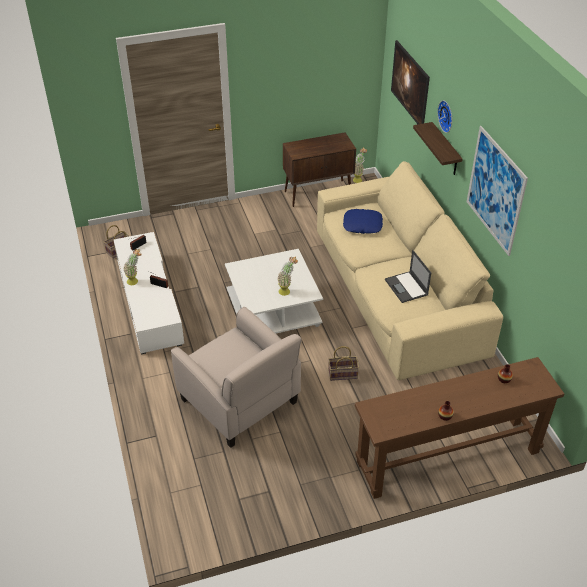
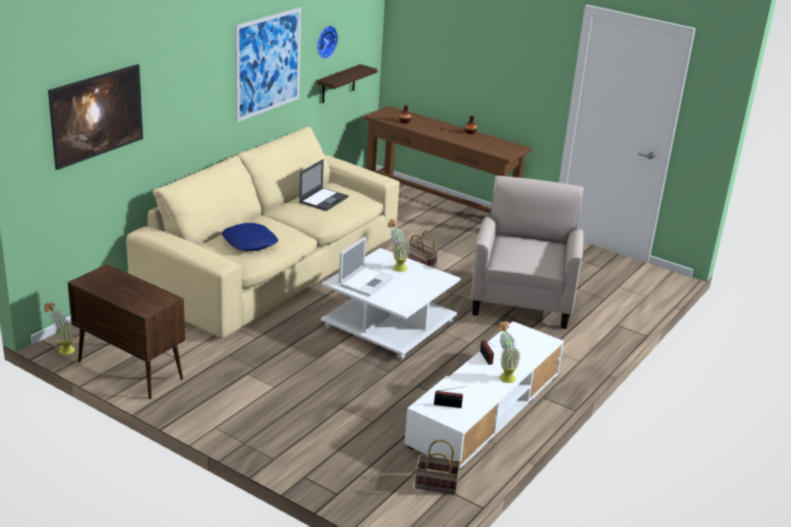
camera: 130 degrees left, 15 degrees down
(281, 267) = (366, 281): none -> laptop
(445, 150) = (188, 113): shelf -> shelf (338, 84)
(447, 116) = (181, 73): wall clock -> wall clock (325, 41)

